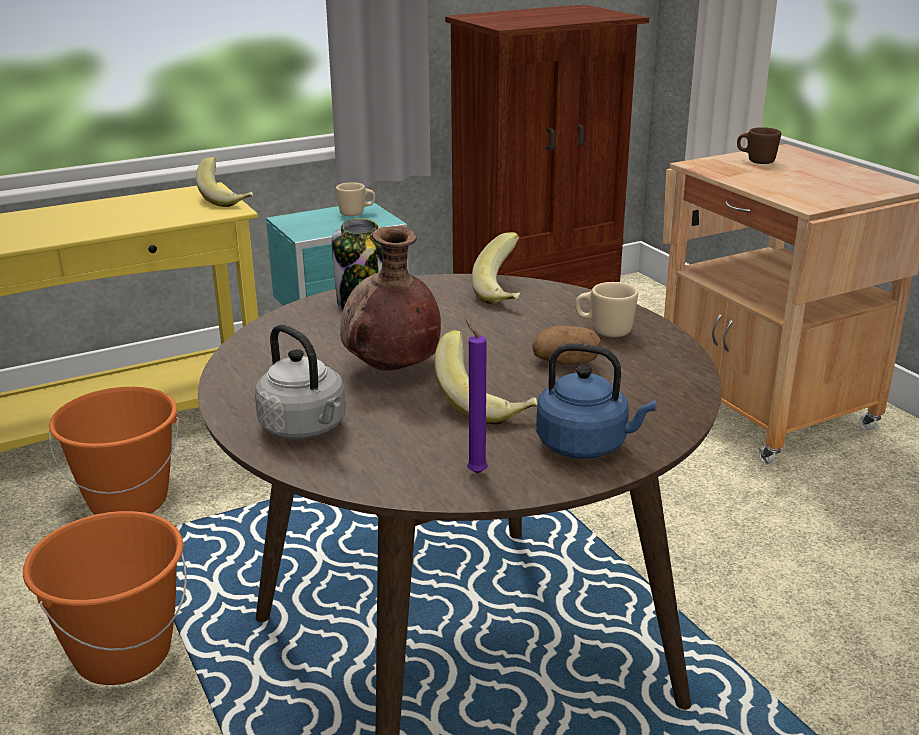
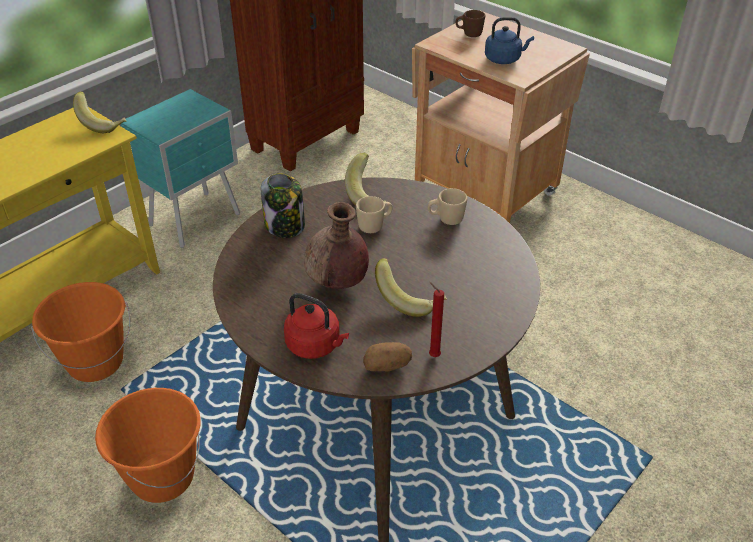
camera: 20 degrees left, 15 degrees up
(306, 428) = (316, 345): grey kettle -> red kettle
(356, 213) = (187, 105): beige mug -> beige mug (374, 226)
(475, 472) = (432, 355): purple candle -> red candle
(566, 362) = (437, 252): potato -> potato (387, 366)
(586, 445) = (482, 319): blue kettle -> blue kettle (504, 59)

